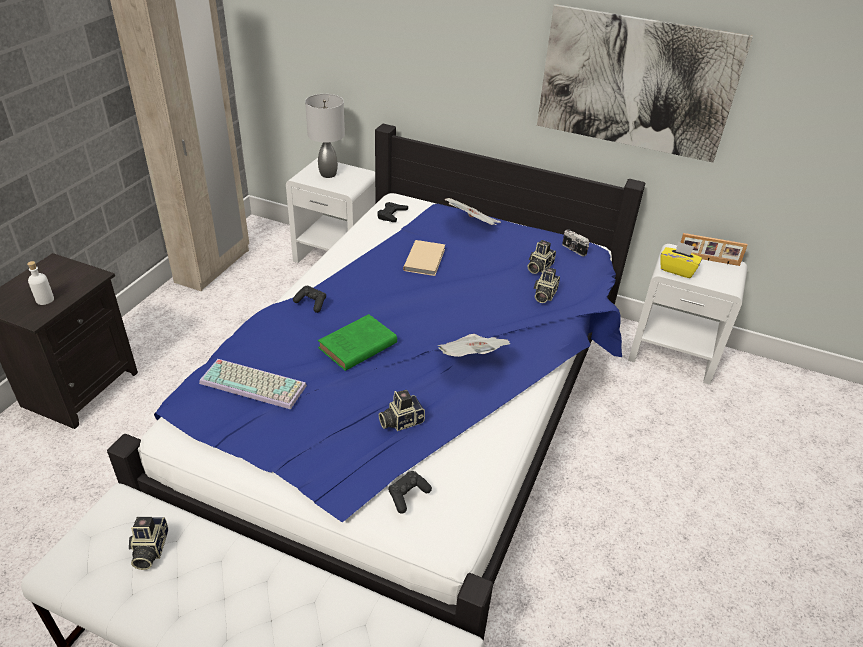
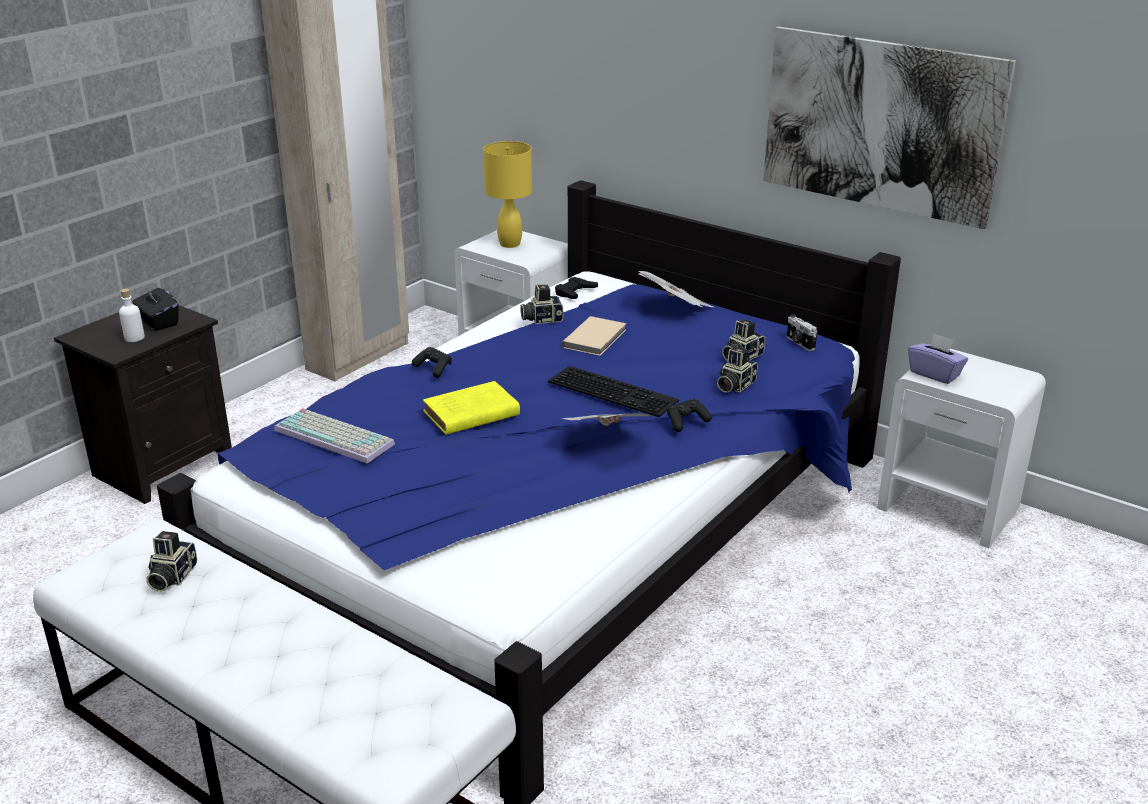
camera: 15 degrees right, 10 degrees down
(61, 280) = (158, 322): none -> black tissue box
(328, 174) = (510, 244): grey table lamp -> yellow table lamp
(356, 347) = (469, 414): green book -> yellow book
(400, 421) = (491, 487): camera -> camera (541, 319)
(407, 495) = (469, 556): black game controller -> black game controller (686, 422)
(460, 310) = (614, 390): none -> keyboard
(677, 270) = (935, 374): yellow tissue box -> purple tissue box
(708, 260) = (986, 367): picture frame -> none

